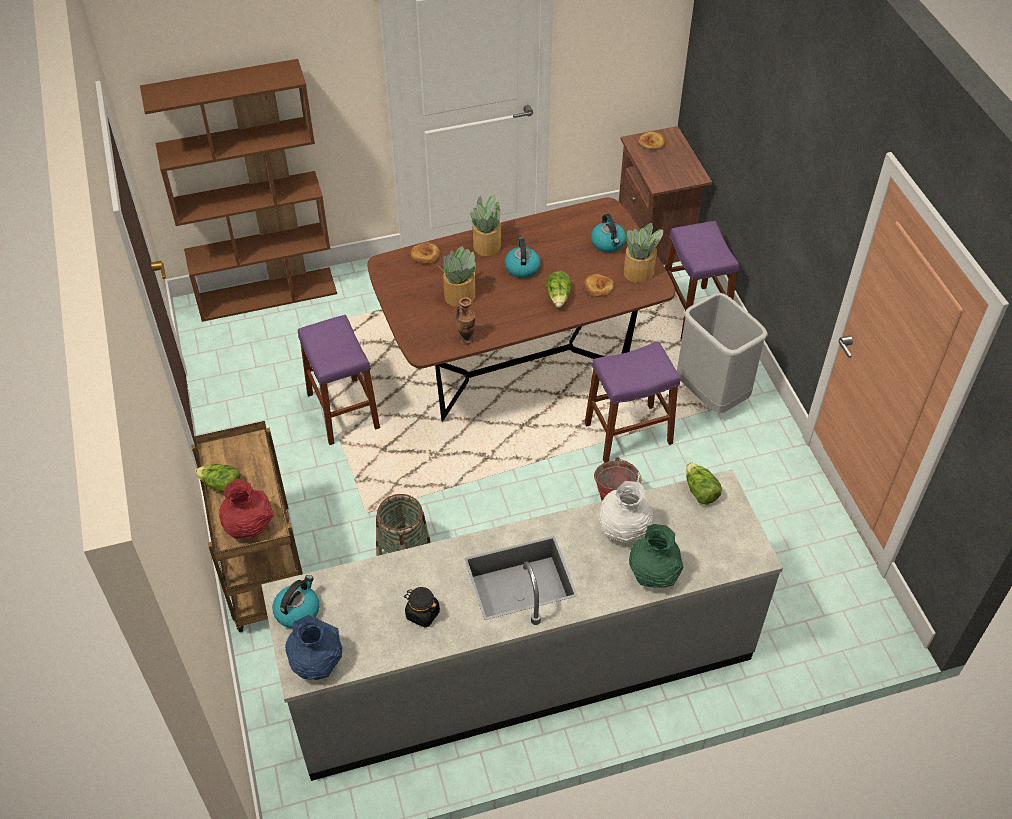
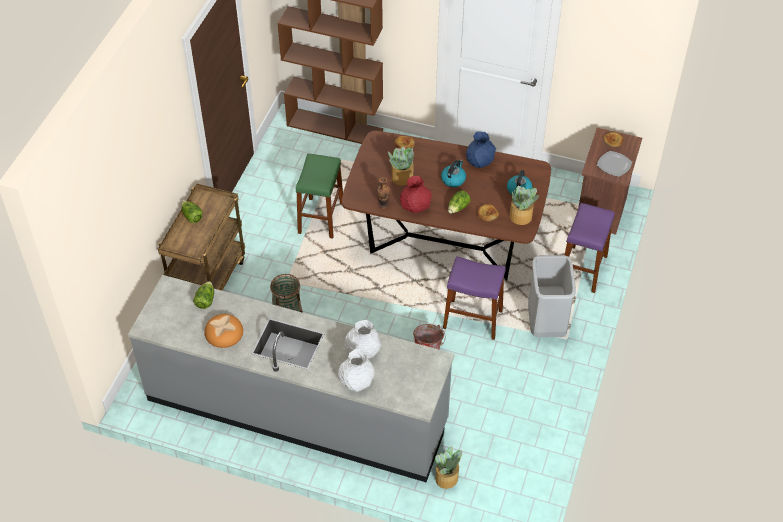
camera: 35 degrees right, 0 degrees up
(250, 525) = (188, 245): red vase -> red vase (416, 207)
(297, 610) = (168, 297): kettle -> none
(316, 661) = (156, 325): blue vase -> blue vase (480, 161)
(343, 411) = (321, 218): purple stool -> green stool
(422, 613) = (224, 333): black jar -> bread
(487, 245) = (445, 156): potted plant -> potted plant (447, 478)
(654, 574) = (357, 382): green vase -> white vase
(677, 168) = (614, 165): none -> plate
(700, 491) = (424, 355): lettuce -> lettuce (205, 300)

